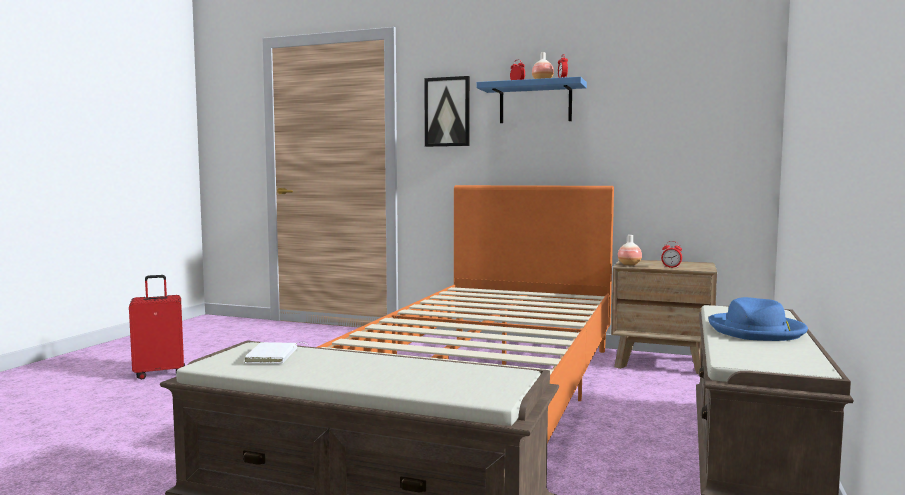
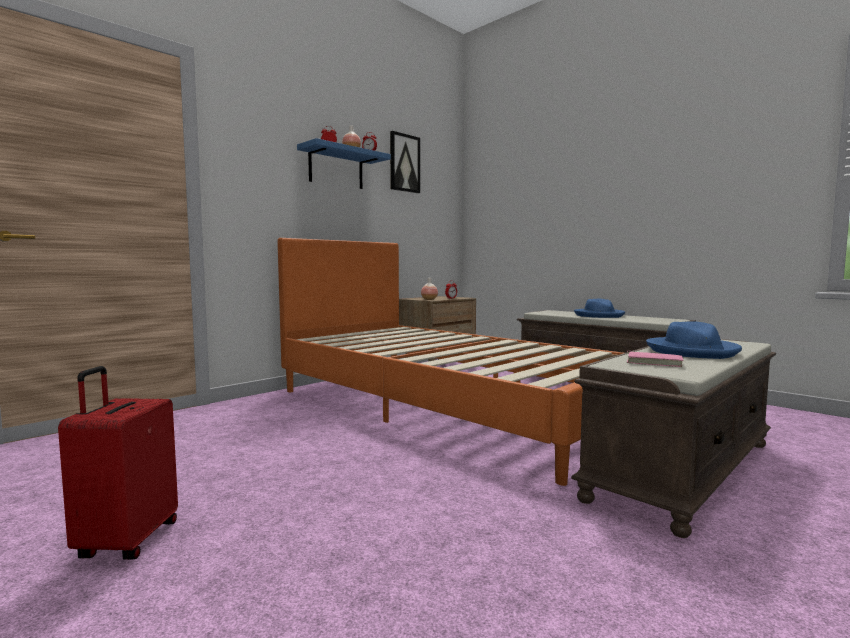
camera: 65 degrees left, 0 degrees up
(273, 357) = (654, 362): white book -> pink book
(366, 369) = (692, 351): none -> blue hat
(447, 112) = (259, 161): picture -> picture (404, 163)

